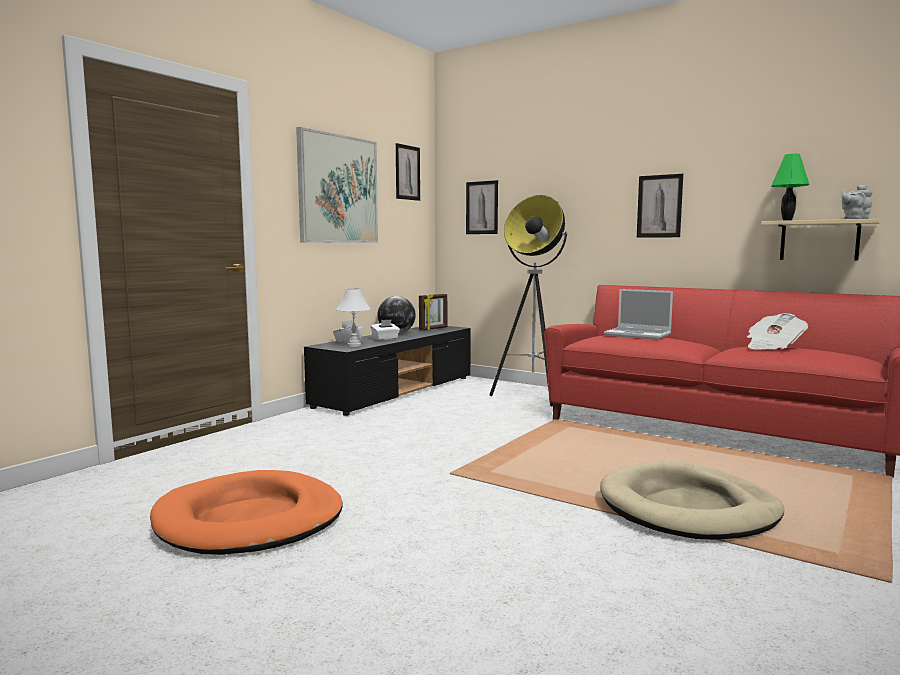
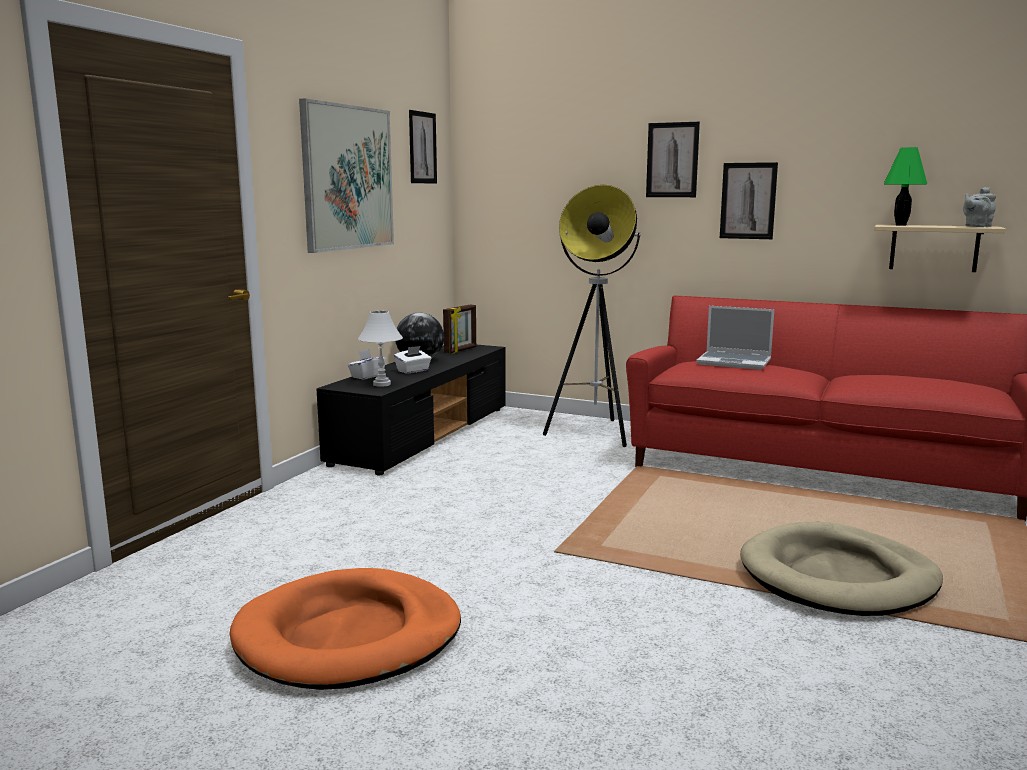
camera: 10 degrees left, 5 degrees up
(482, 207) = (518, 193): picture -> picture (672, 160)
(772, 347) = (893, 377): newspaper -> none

